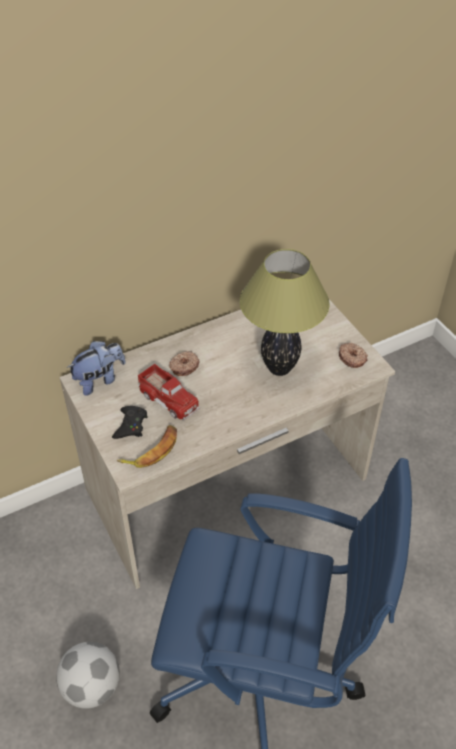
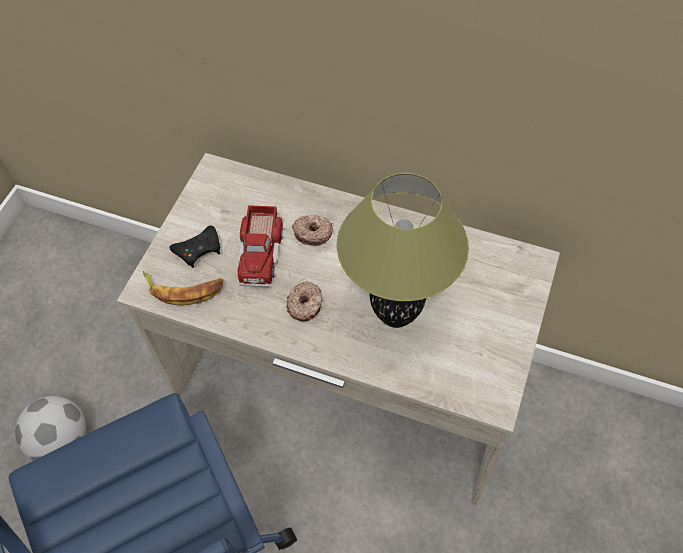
camera: 50 degrees right, 10 degrees up
(99, 380) = (230, 183): plush toy -> none
(352, 358) = (484, 373): donut -> donut (305, 305)

